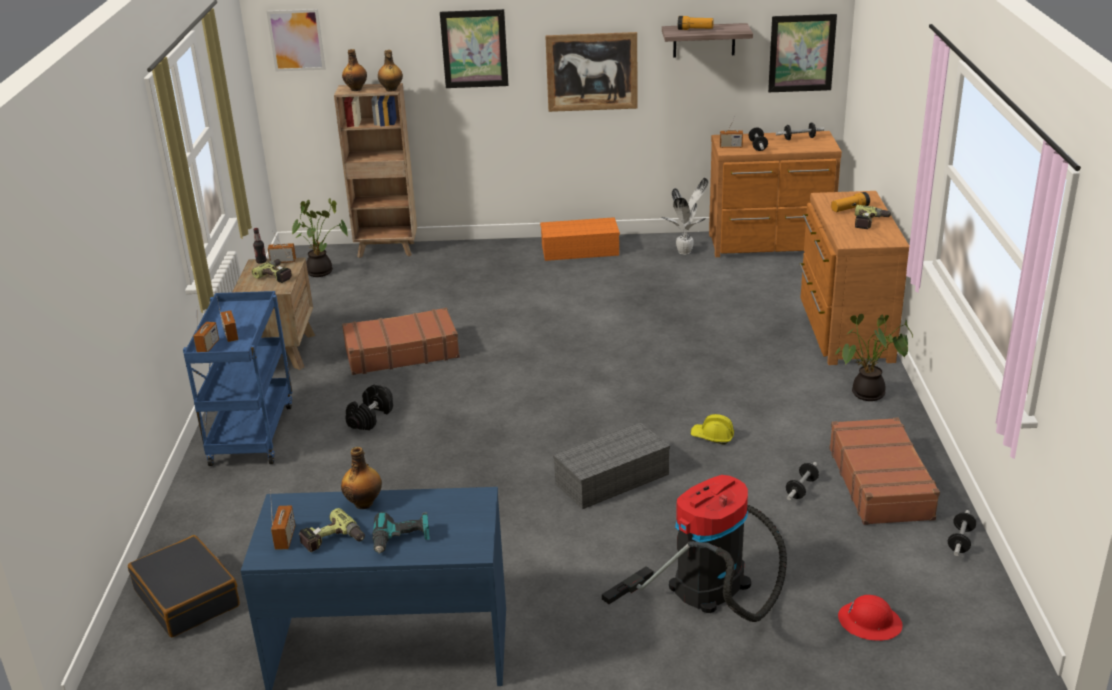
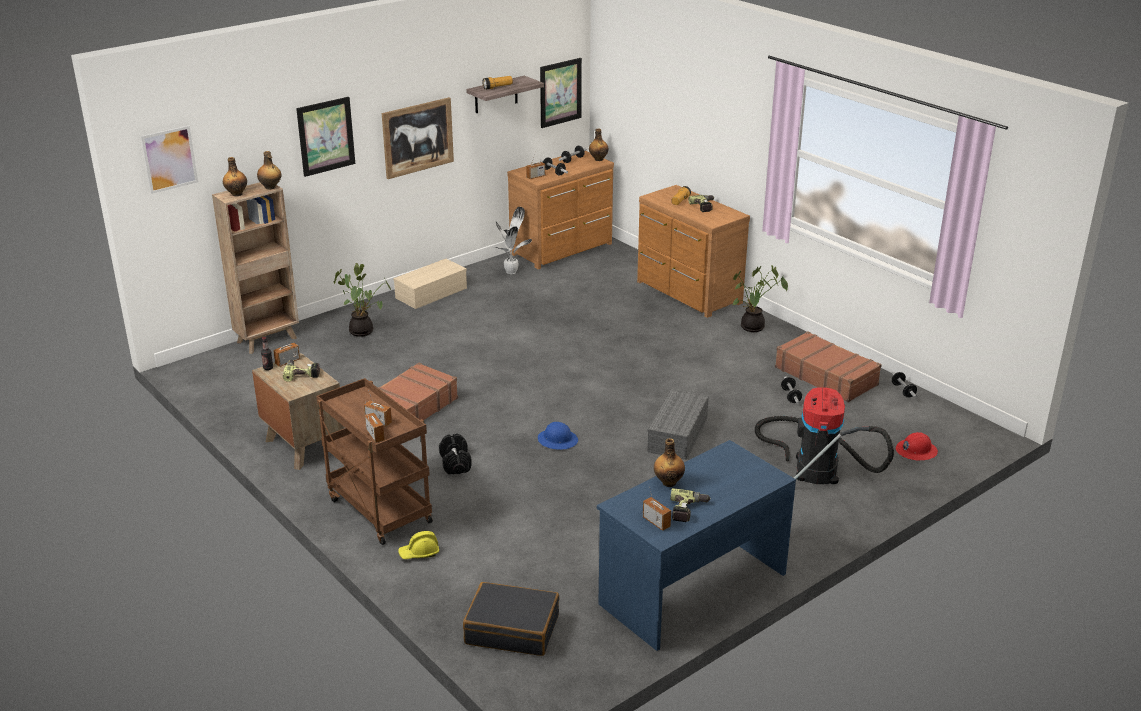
camera: 40 degrees left, 0 degrees up
(251, 433) = (377, 510): blue cart -> brown cart
(322, 272) = (236, 375): potted plant -> potted plant (363, 331)
(401, 540) = (726, 491): power drill -> none
(488, 434) = (557, 440): none -> blue hard hat
(581, 249) = (431, 292): orange storage box -> beige storage box
(712, 437) = (701, 386): yellow hard hat -> yellow hard hat (419, 553)
(829, 144) = (598, 159): none -> bottle

